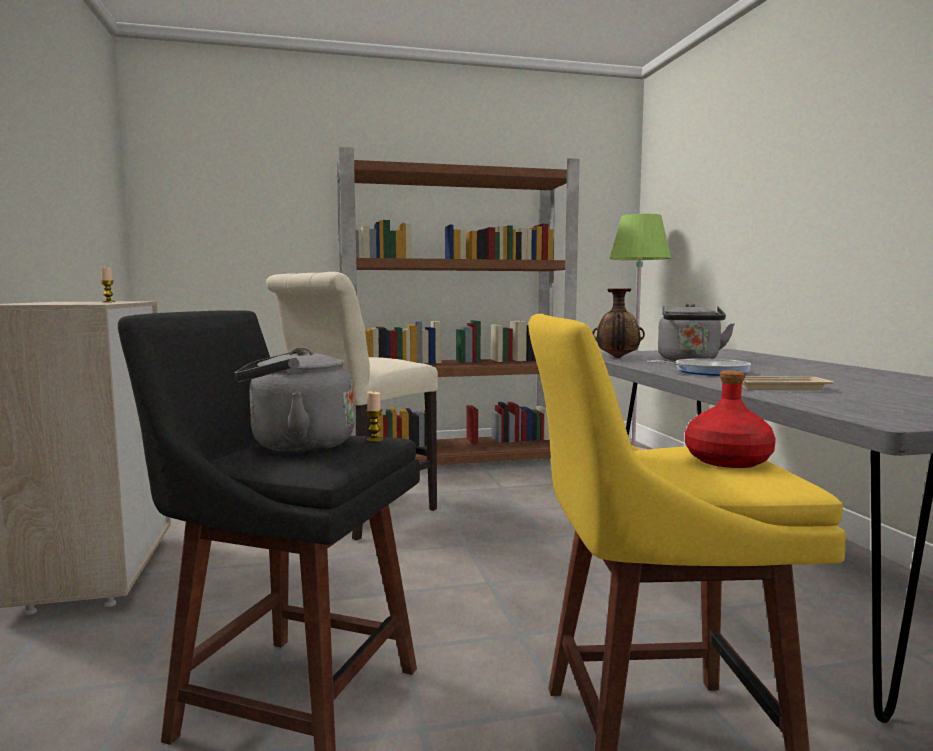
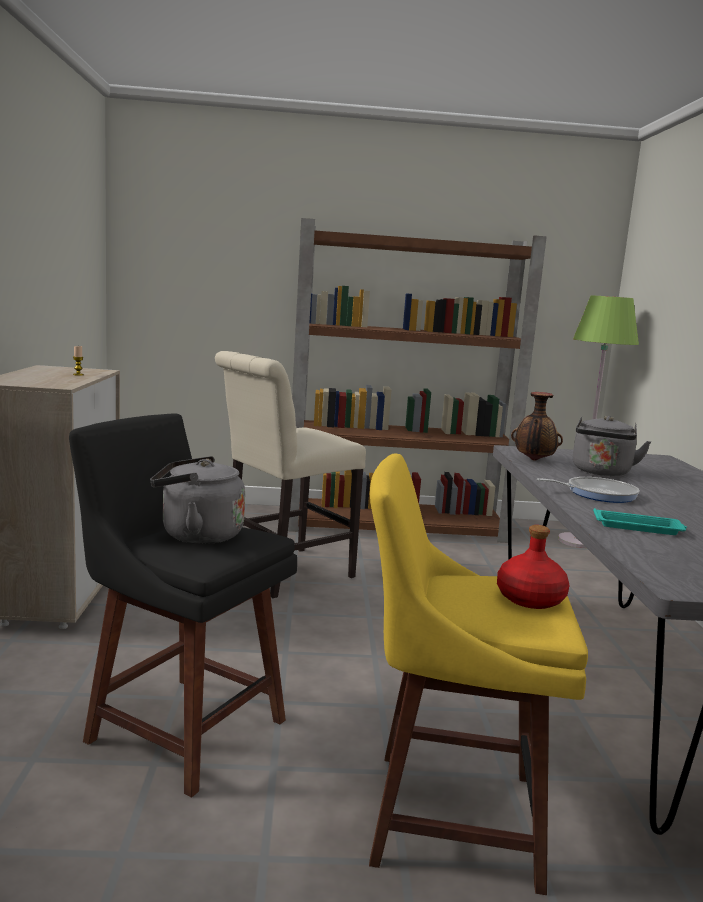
camera: 10 degrees right, 5 degrees up
(374, 440) = (259, 536): candle -> none
(781, 388) = (639, 527): beige tray -> turquoise tray

